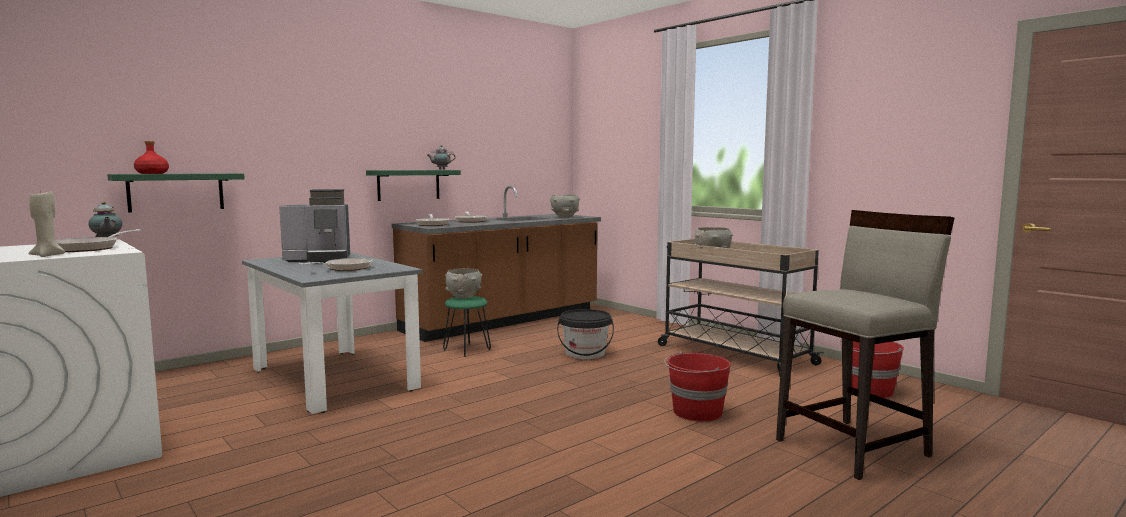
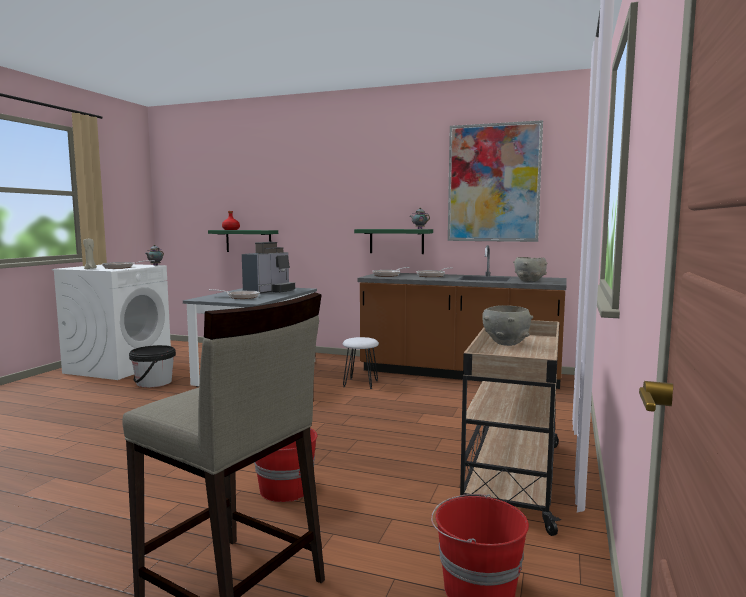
camera: 60 degrees right, 0 degrees up
(320, 260) = (269, 291): coffee machine -> coffee machine turned 105 degrees counterclockwise
(463, 297) = (361, 338): grey bowl -> none
(466, 350) = (360, 383): green stool -> white stool
(500, 122) = (493, 183): none -> picture
(585, 353) = (407, 416): black bucket -> black bucket (154, 382)

